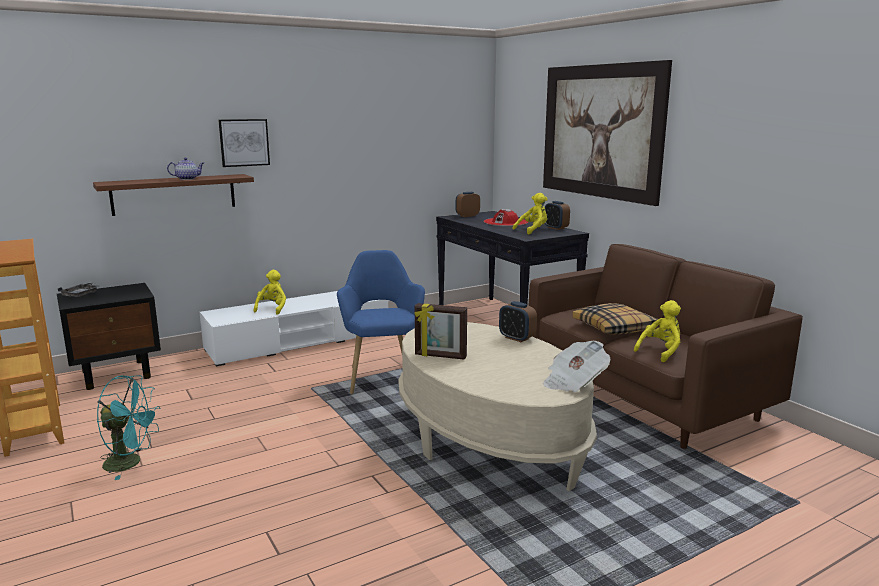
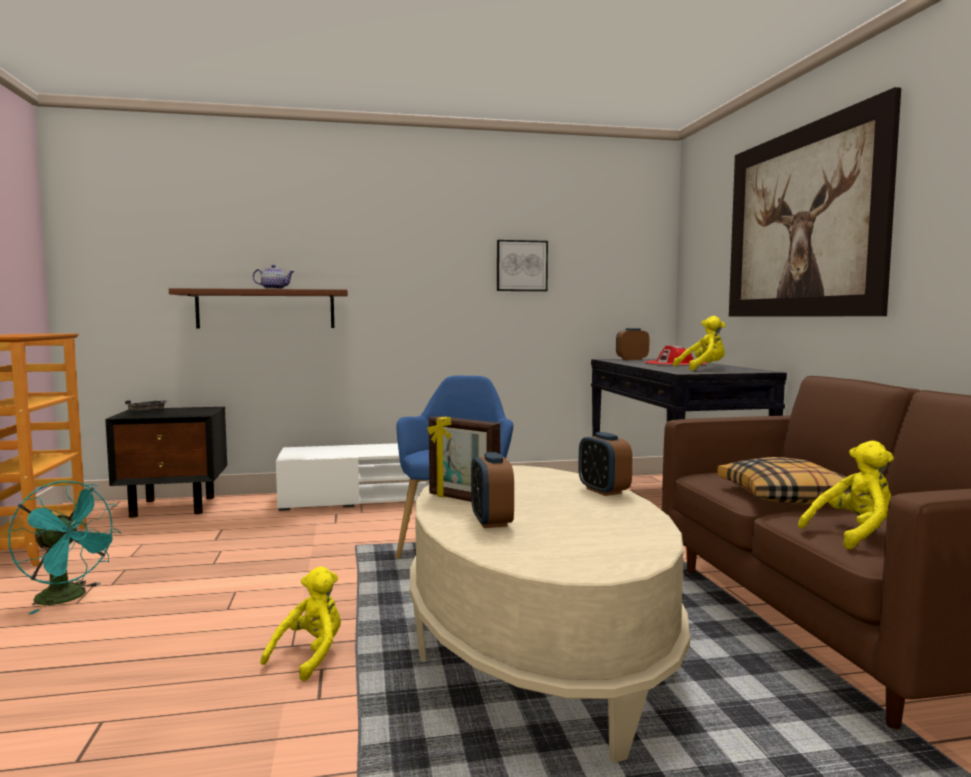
camera: 20 degrees right, 10 degrees down
(244, 142) = (349, 255): picture -> picture (521, 266)
(272, 308) = (361, 450): yellow plush toy -> yellow plush toy (310, 656)
(556, 228) = (740, 368): alarm clock -> alarm clock (491, 521)
(573, 382) = (639, 554): newspaper -> none

